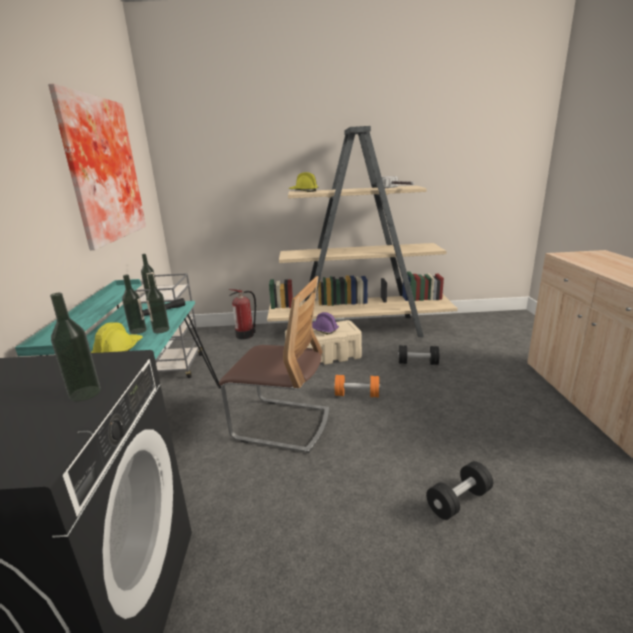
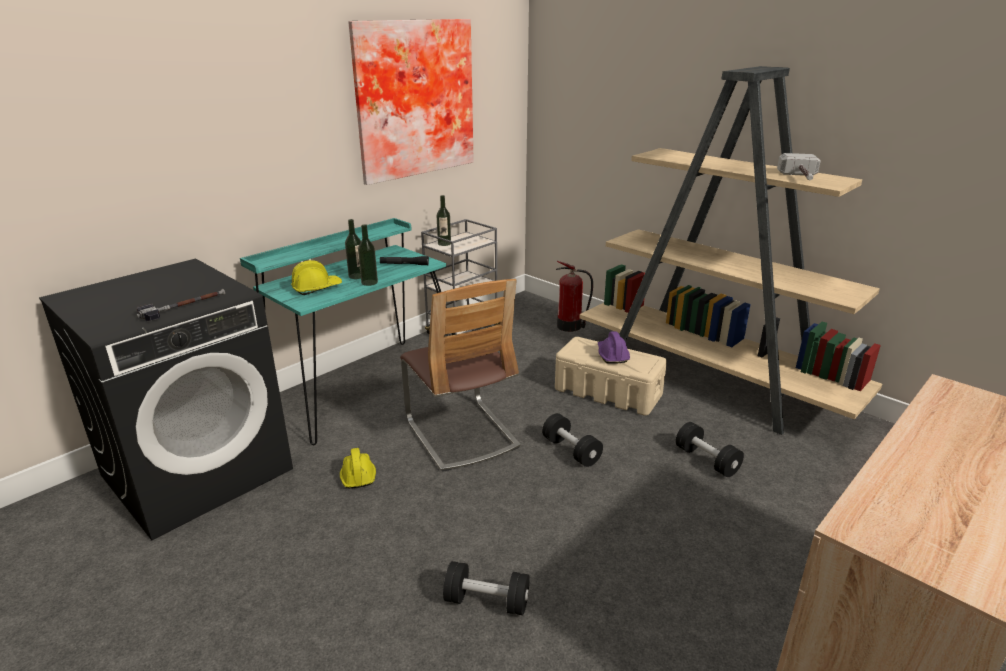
camera: 45 degrees right, 5 degrees up
(85, 393) = (183, 307): bottle -> hammer
(303, 191) = (669, 153): yellow hard hat -> yellow hard hat (358, 475)
(357, 395) = (571, 451): orange dumbbell -> black dumbbell

